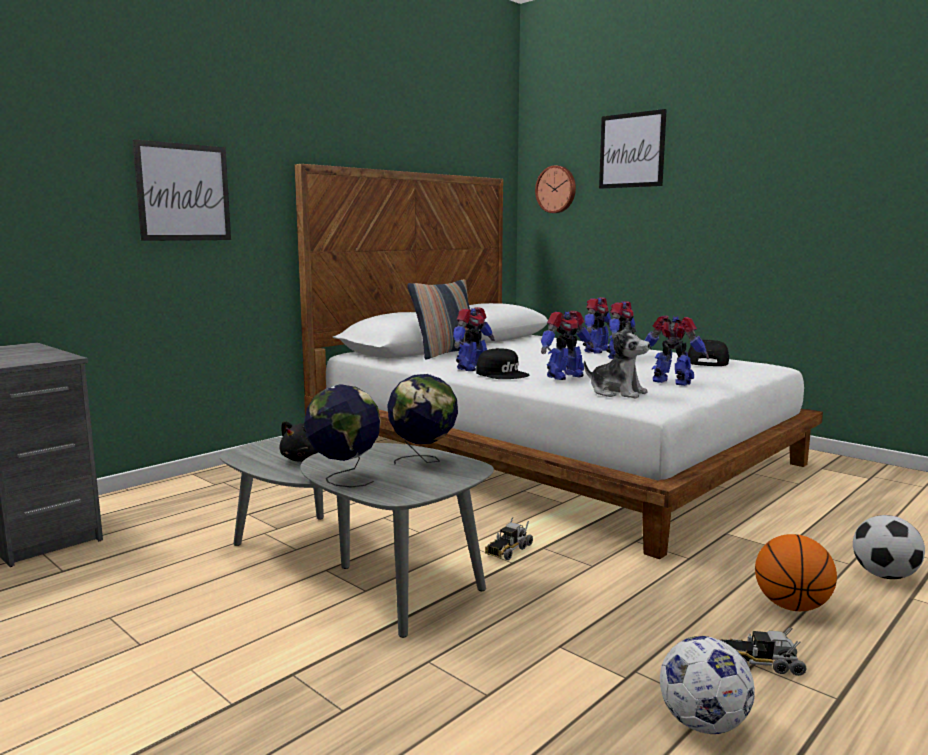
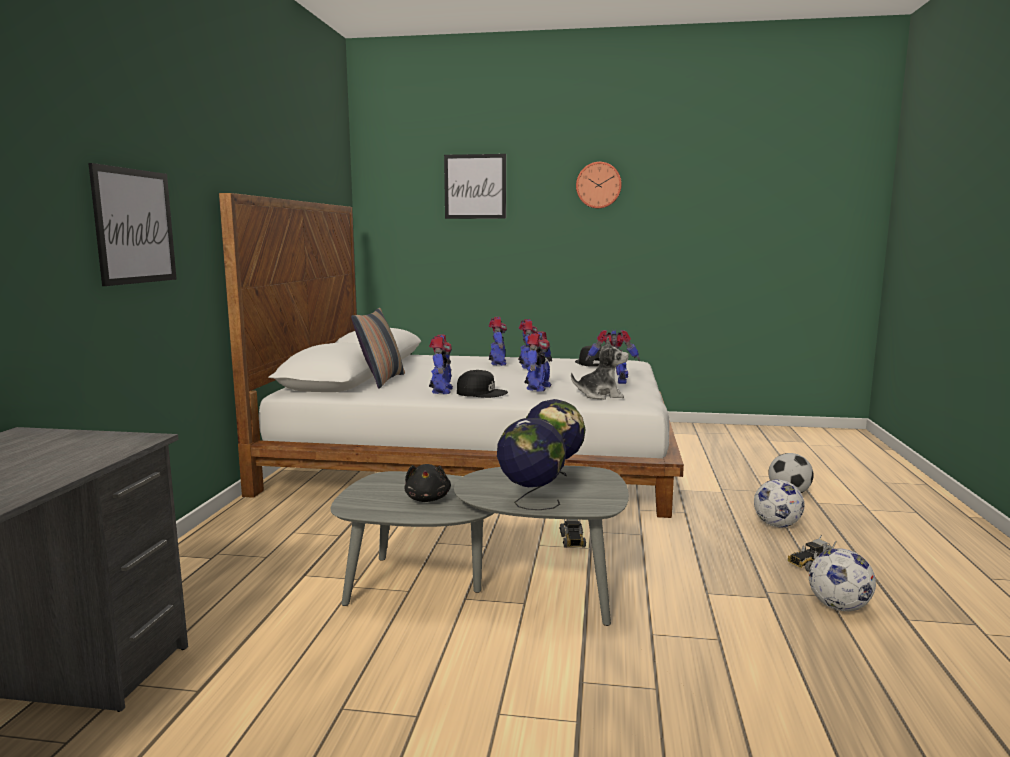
camera: 35 degrees left, 0 degrees up
(556, 189) = (399, 218): wall clock -> wall clock (598, 185)
(791, 606) = (776, 525): basketball -> football

